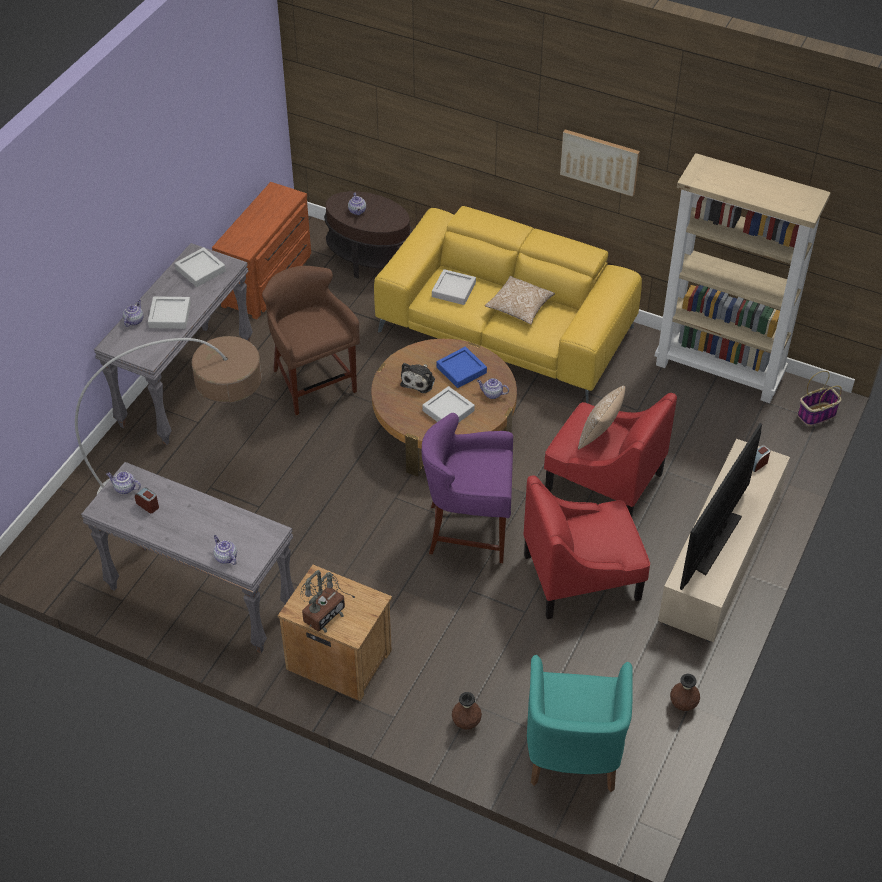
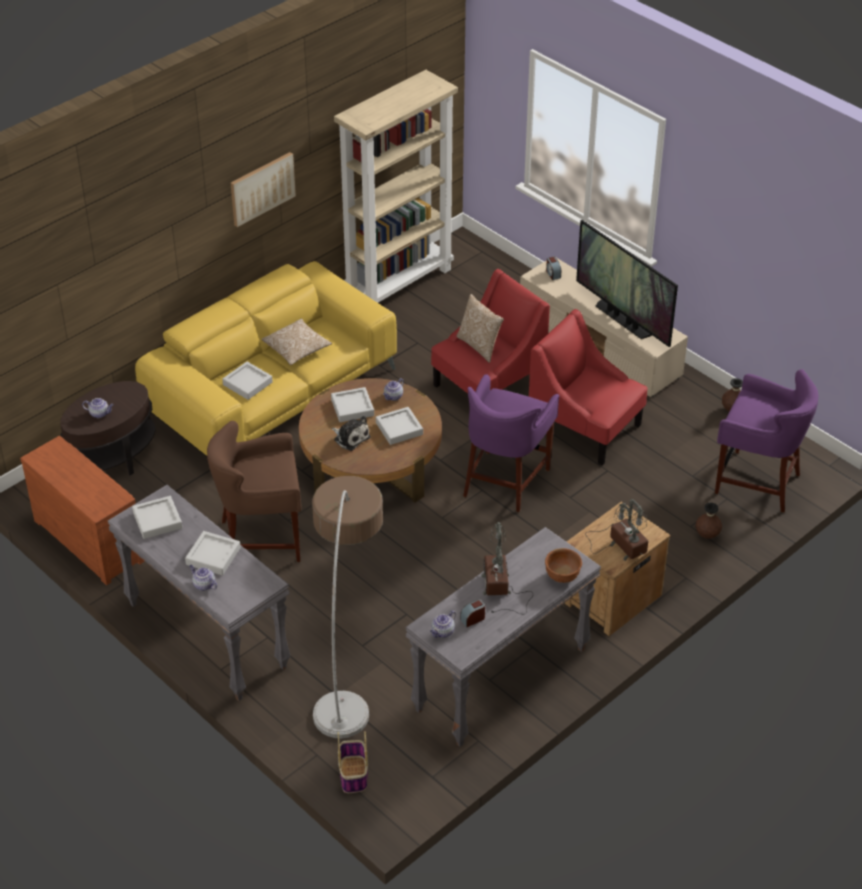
camera: 70 degrees left, 5 degrees down
(193, 515) = (500, 589): none -> table lamp
(225, 557) = (562, 577): teapot -> brown bowl
(461, 370) = (352, 408): blue tray -> grey tray
(573, 753) = (757, 482): turquoise armchair -> purple stool
(582, 577) = (585, 427): red armchair -> red armchair turned 120 degrees clockwise
(816, 415) = (477, 250): basket -> basket (353, 775)

